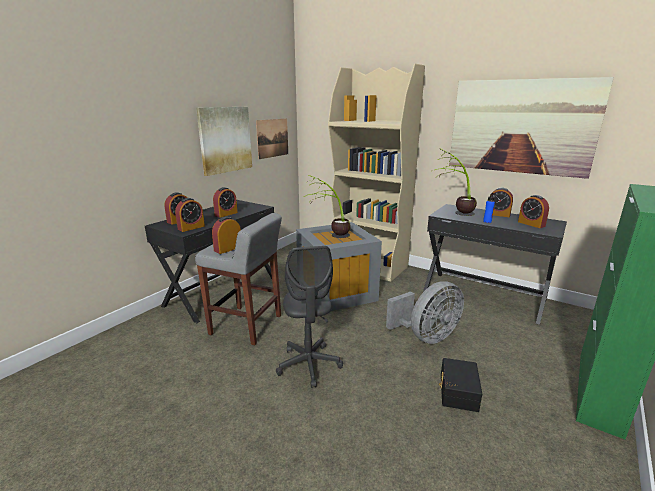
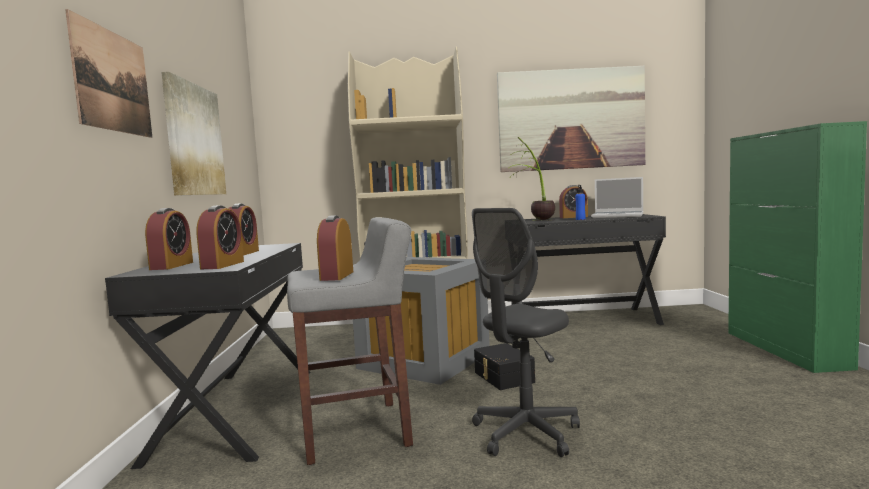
camera: 35 degrees left, 15 degrees down
(272, 138) = (238, 155): picture -> picture (113, 81)
(309, 365) = (526, 433): grey office chair -> grey office chair turned 90 degrees clockwise
(330, 236) = (409, 270): potted plant -> none
(426, 336) = (596, 363): grey fan -> none
(457, 392) = (706, 391): black storage box -> black storage box (502, 377)
(531, 224) = (618, 216): alarm clock -> laptop

